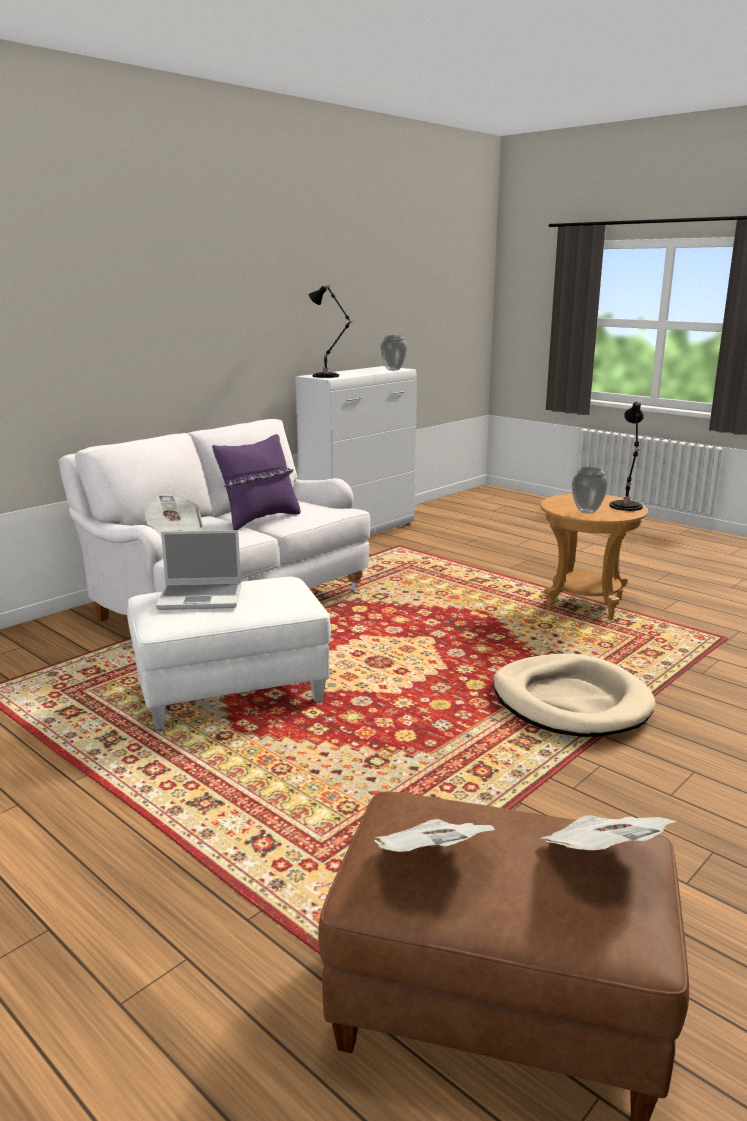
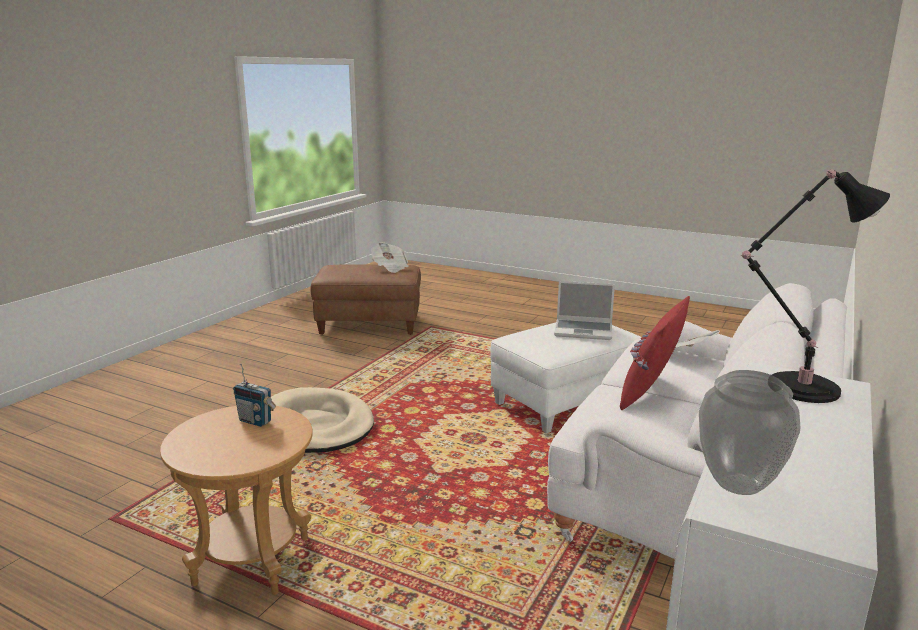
camera: 165 degrees right, 0 degrees up
(202, 598) = (584, 331): laptop -> laptop turned 150 degrees counterclockwise
(260, 519) = (651, 394): purple pillow -> red pillow
(586, 511) = (255, 421): vase -> radio
(602, 857) = (337, 271): newspaper -> none
(626, 507) = (192, 438): black table lamp -> none

